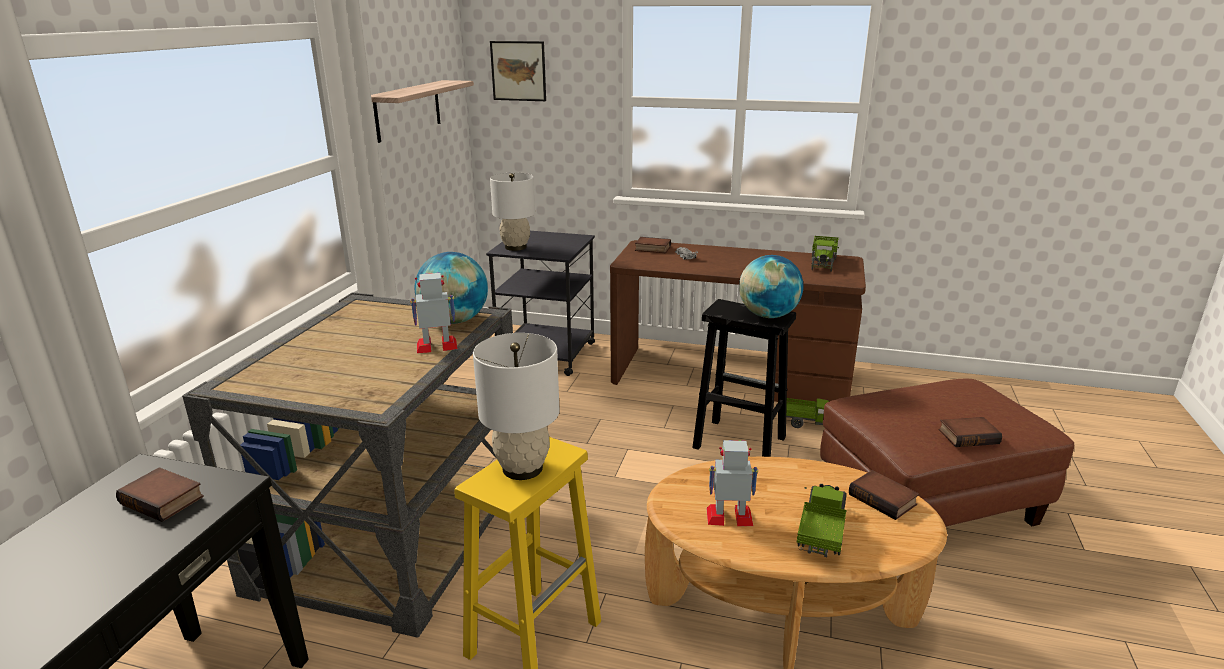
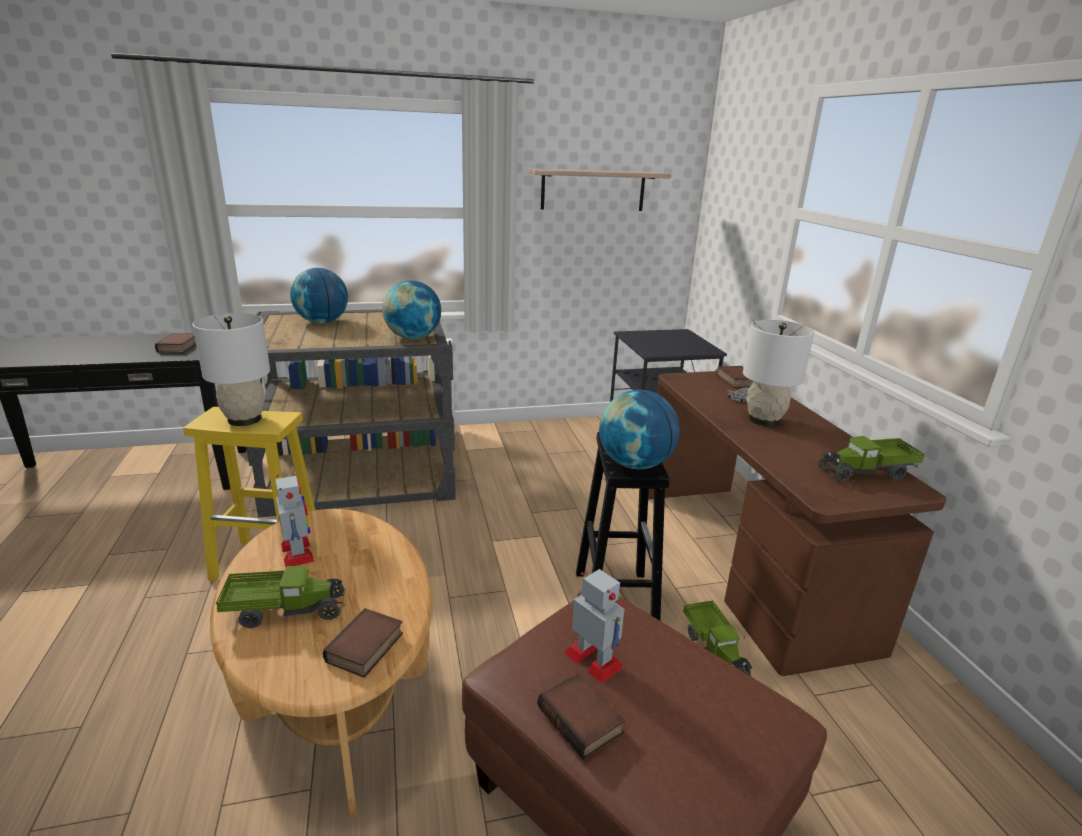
camera: 60 degrees right, 0 degrees up
(313, 359) = (322, 322): none -> globe
(437, 346) = (361, 342): toy robot -> toy robot (594, 660)
(515, 247) = (642, 336): white table lamp -> white table lamp (763, 420)
(518, 71) = (732, 171): picture -> none

